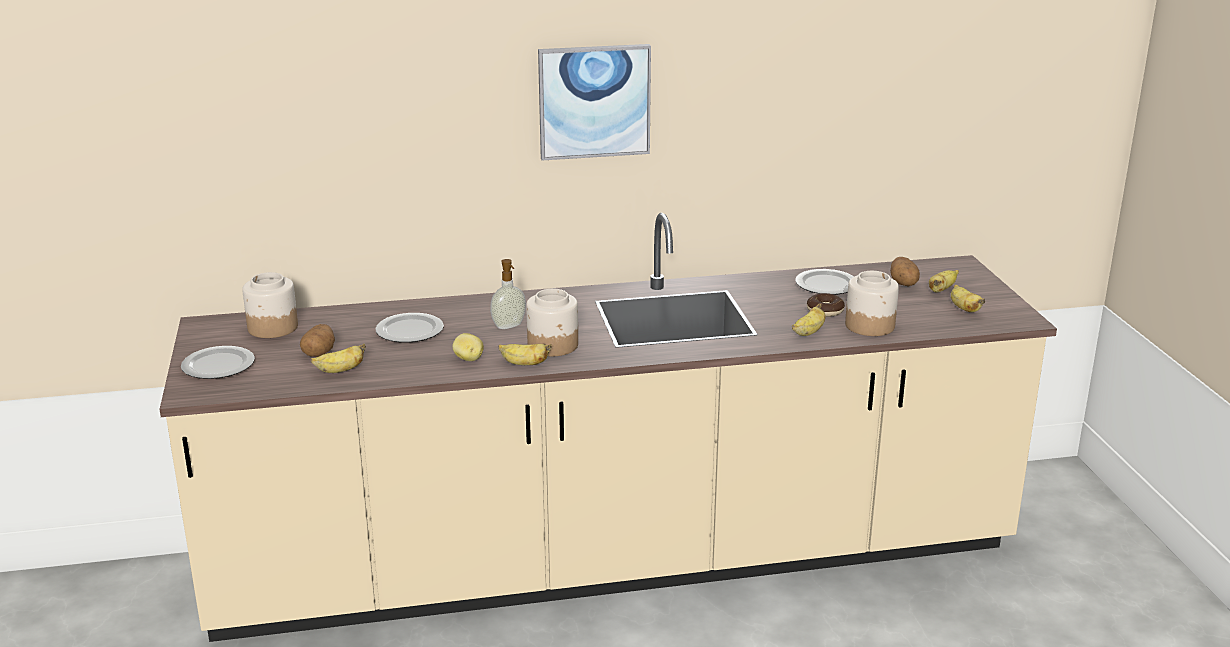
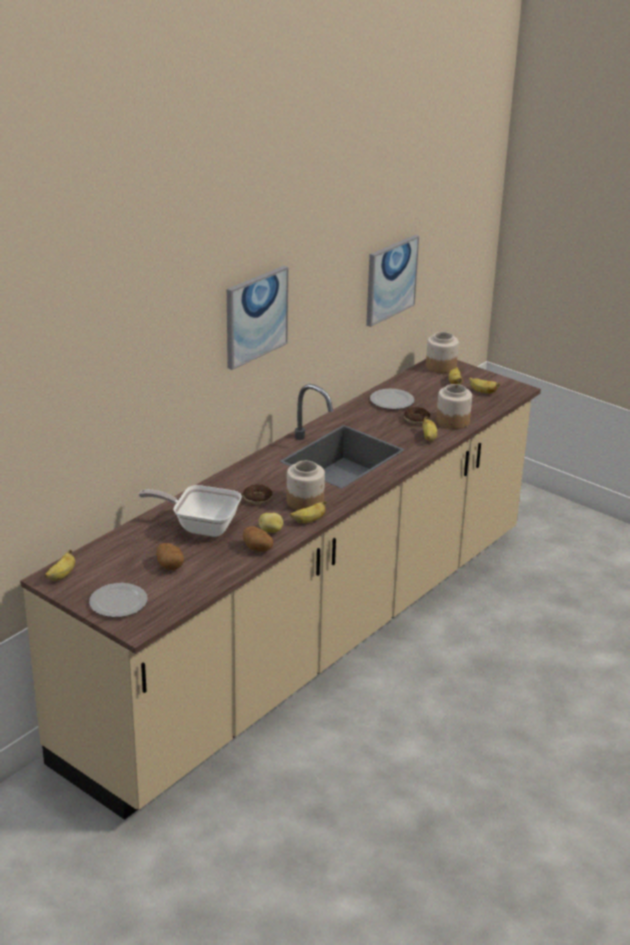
camera: 40 degrees left, 5 degrees up
(272, 327) = (104, 561): jar -> jar (440, 366)
(340, 370) = (206, 572): banana -> banana (61, 575)
(410, 330) = (200, 526): plate -> frying pan
(509, 326) = (257, 498): soap dispenser -> donut
(875, 120) = (390, 279): none -> picture
(904, 284) = (430, 385): potato -> potato (258, 549)

